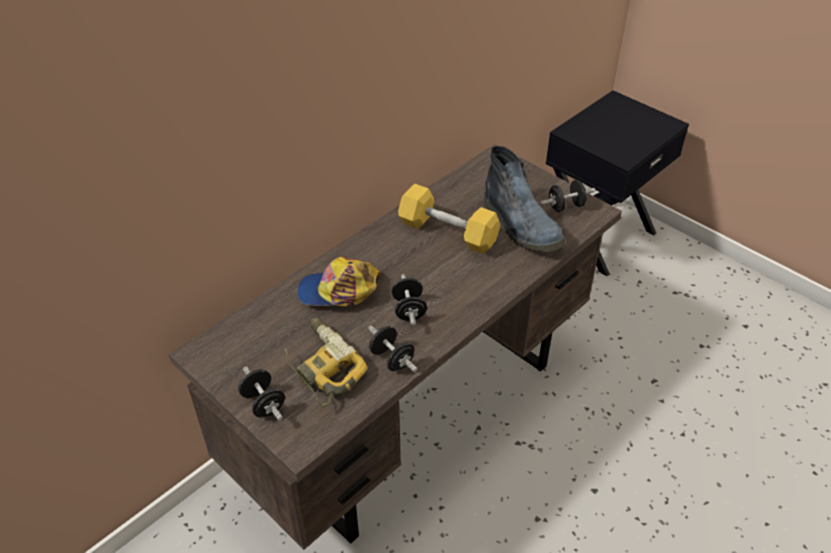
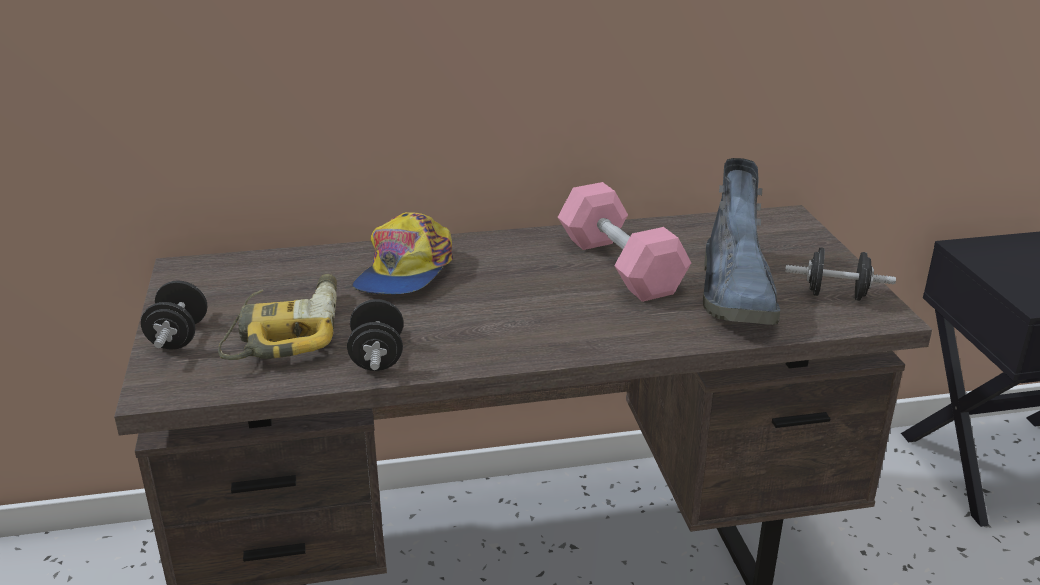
camera: 35 degrees right, 15 degrees down
(338, 291) = (405, 272): cap -> cap turned 105 degrees counterclockwise
(409, 310) = (465, 319): black dumbbell -> none
(448, 232) = (620, 265): yellow dumbbell -> pink dumbbell

